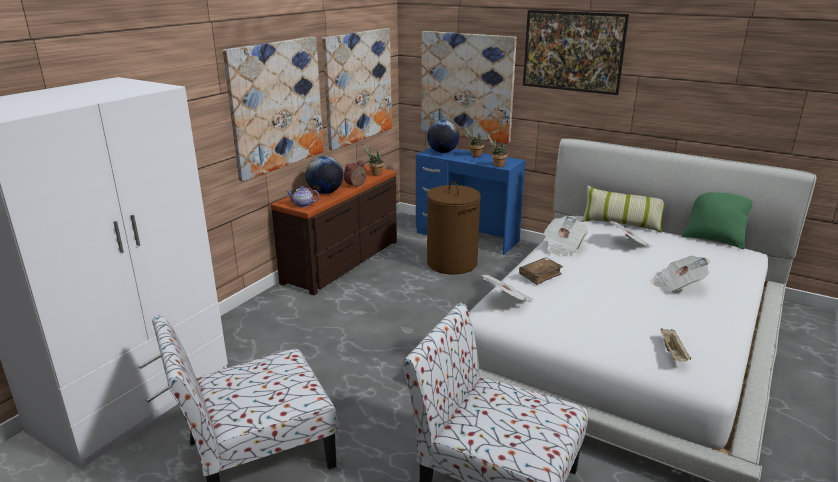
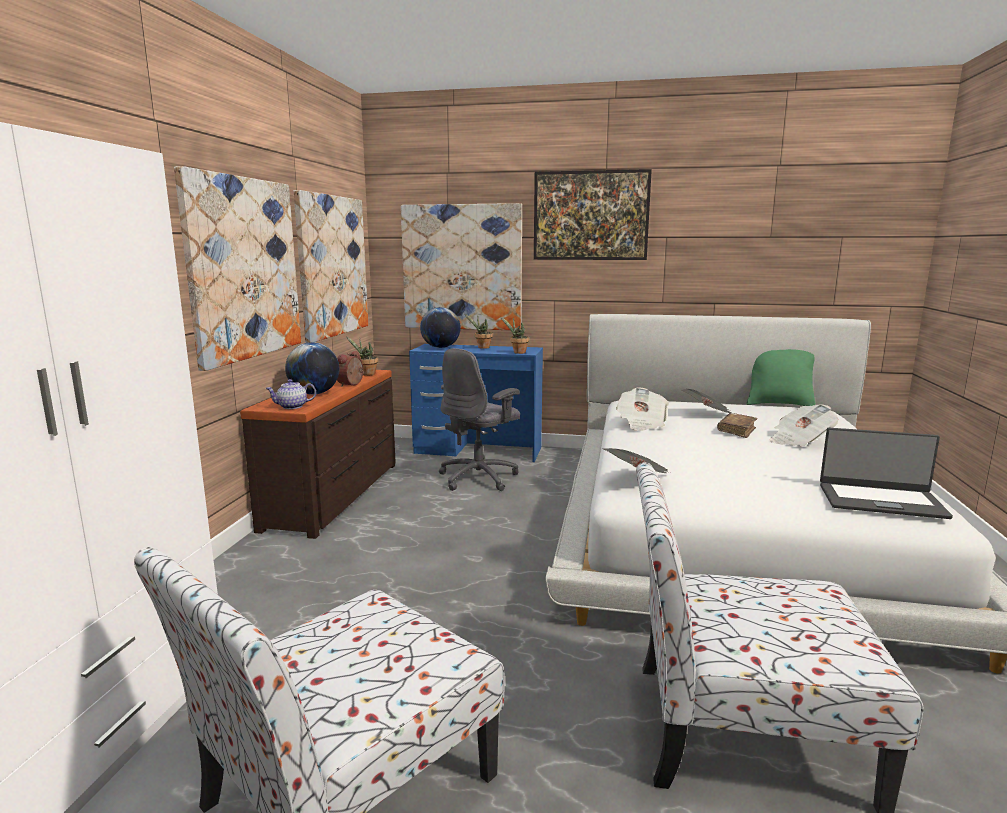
camera: 20 degrees left, 10 degrees down
(451, 263) = (479, 478): brown laundry basket -> grey office chair
(540, 275) = (647, 450): brown book -> brown book (736, 431)
(621, 224) = (676, 400): pillow -> none
(673, 353) = (880, 500): beige tray -> laptop

